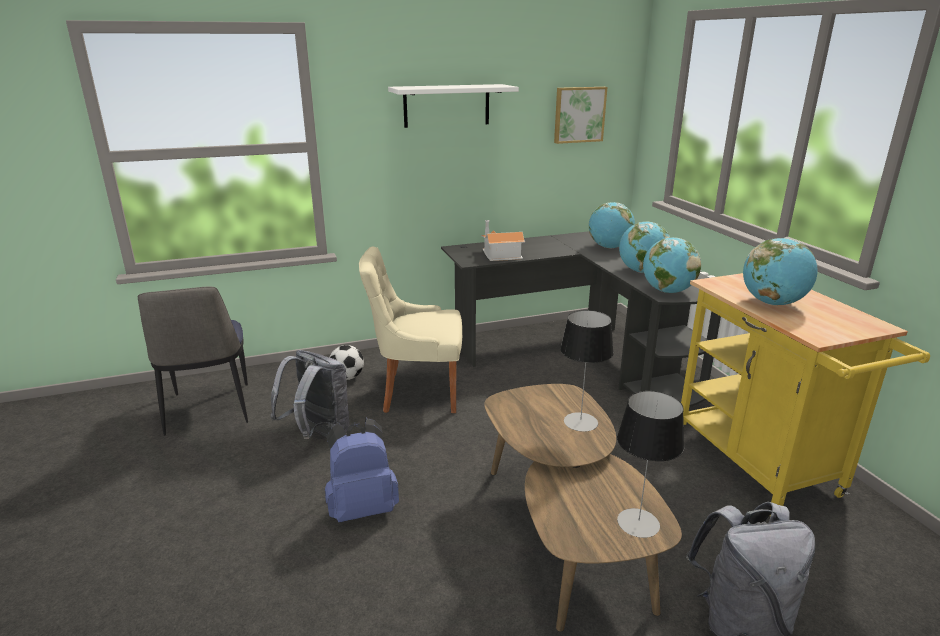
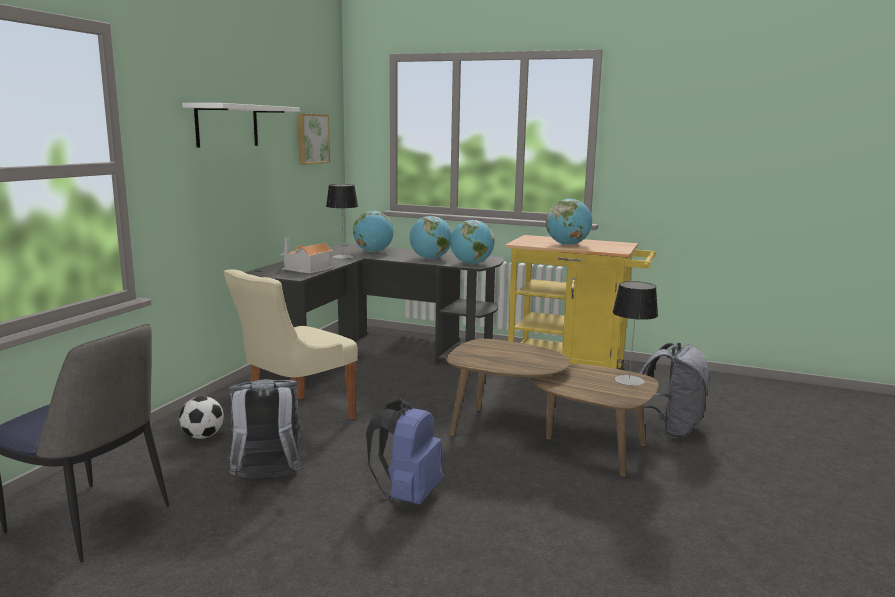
camera: 50 degrees left, 10 degrees down
(580, 422) = (524, 351): table lamp -> table lamp (343, 257)

